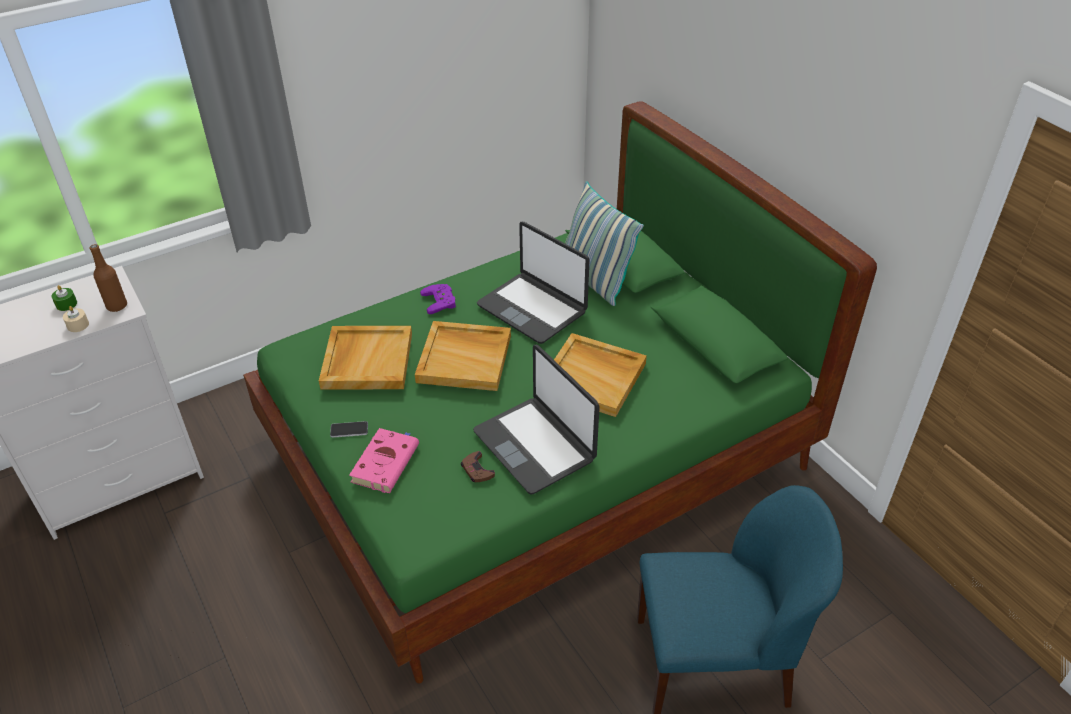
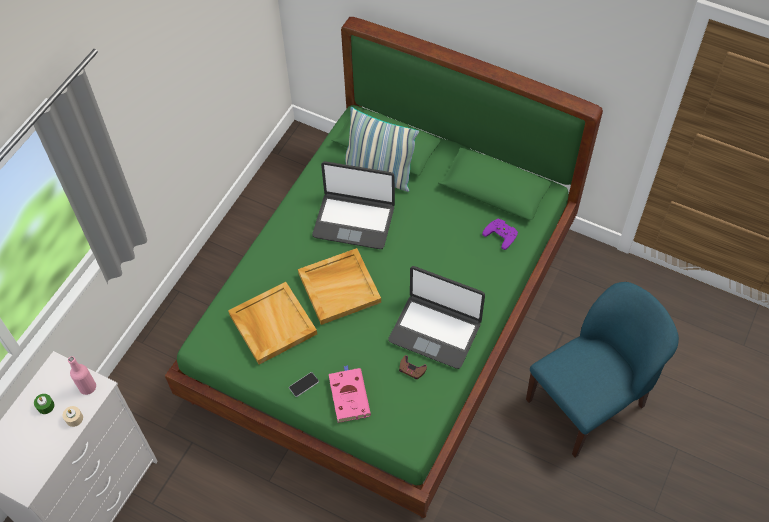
camera: 30 degrees left, 15 degrees up
(117, 306) = (88, 387): brown bottle -> pink bottle
(441, 301) = (283, 246): purple game controller -> purple game controller (502, 234)
(593, 377) = (435, 258): beige tray -> none

